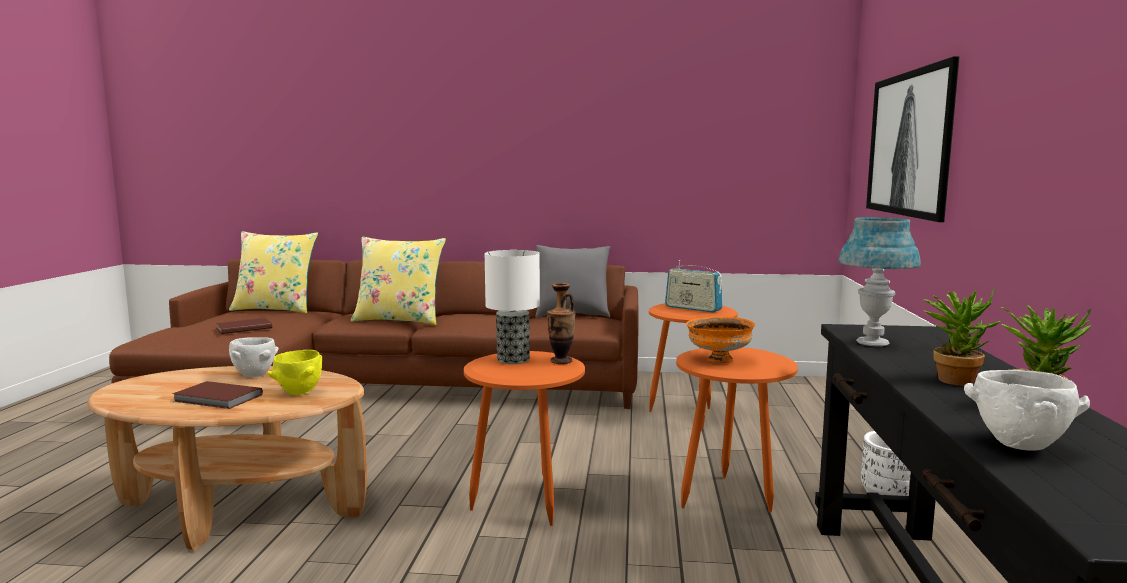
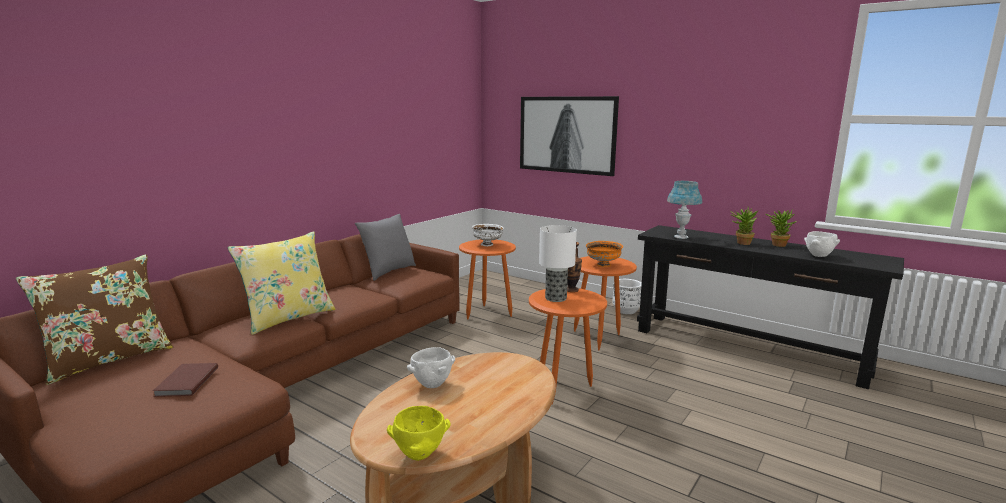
camera: 60 degrees left, 5 degrees up
(217, 398) = (486, 404): brown book -> none
(276, 309) = (109, 359): yellow pillow -> brown pillow
(299, 393) = (506, 373): yellow bowl -> yellow bowl (418, 455)
(693, 308) = (487, 244): radio -> white bowl

